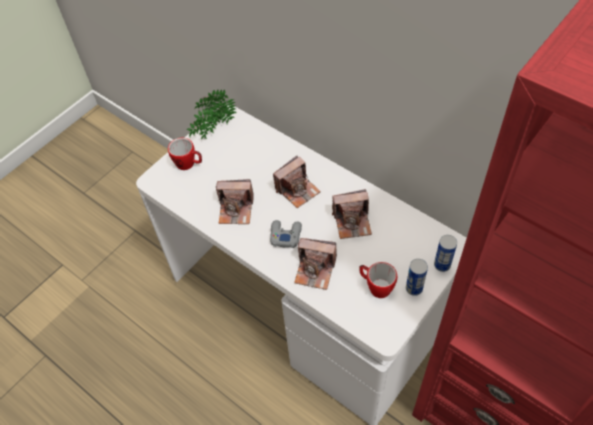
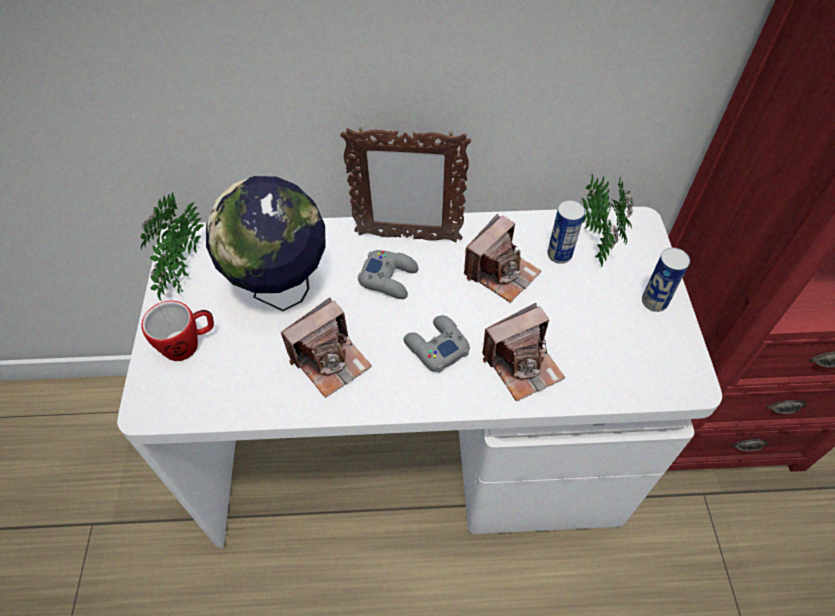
camera: 45 degrees left, 0 degrees up
(246, 164) = (281, 290): none -> globe
(297, 190) = (389, 278): camera -> grey game controller
(325, 175) = (407, 237): none -> picture frame
(376, 286) = (613, 331): mug -> none
(420, 238) = (596, 239): none -> potted plant
(442, 265) = (651, 253): can -> can (559, 254)

